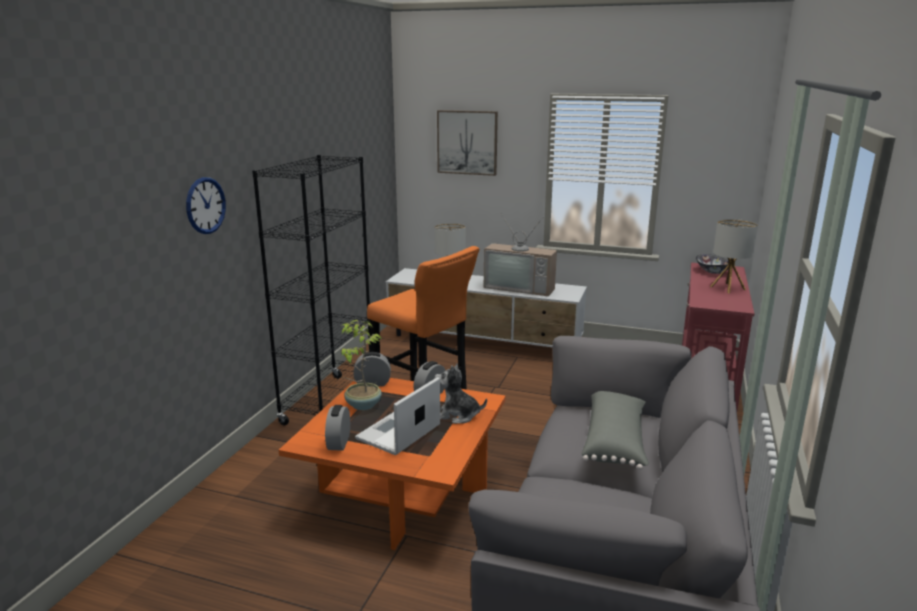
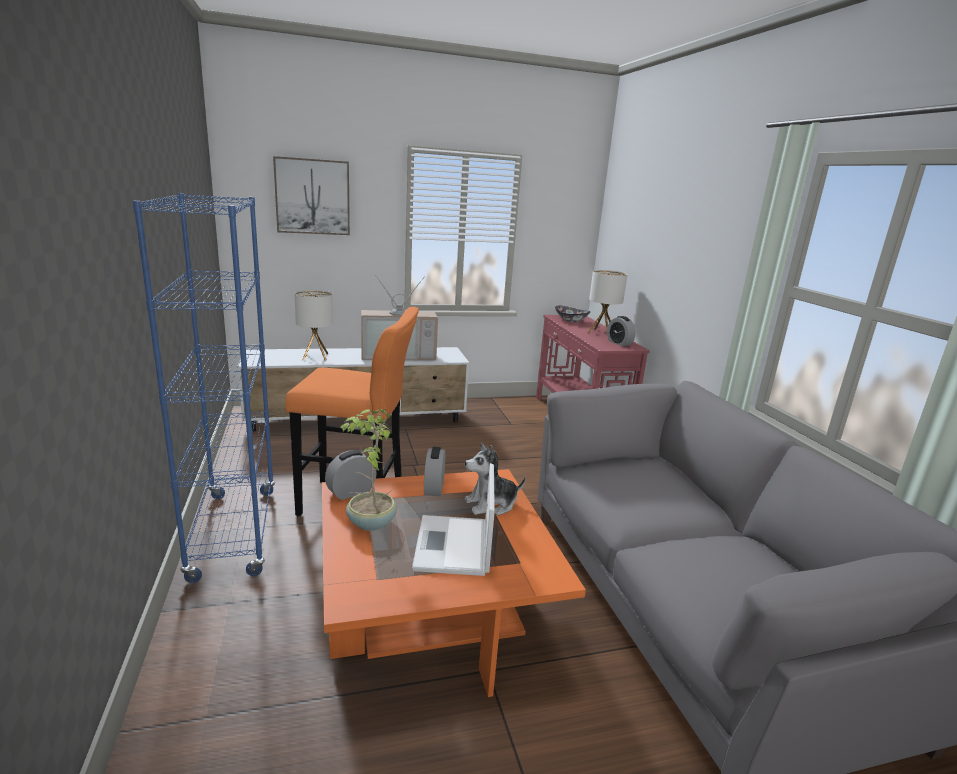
camera: 35 degrees left, 0 degrees up
(205, 205) = (84, 253): wall clock -> none
(329, 402) = (234, 532): black bookcase -> blue bookcase
(339, 443) = (398, 584): alarm clock -> alarm clock (619, 343)
(615, 442) = (658, 490): grey pillow -> none

